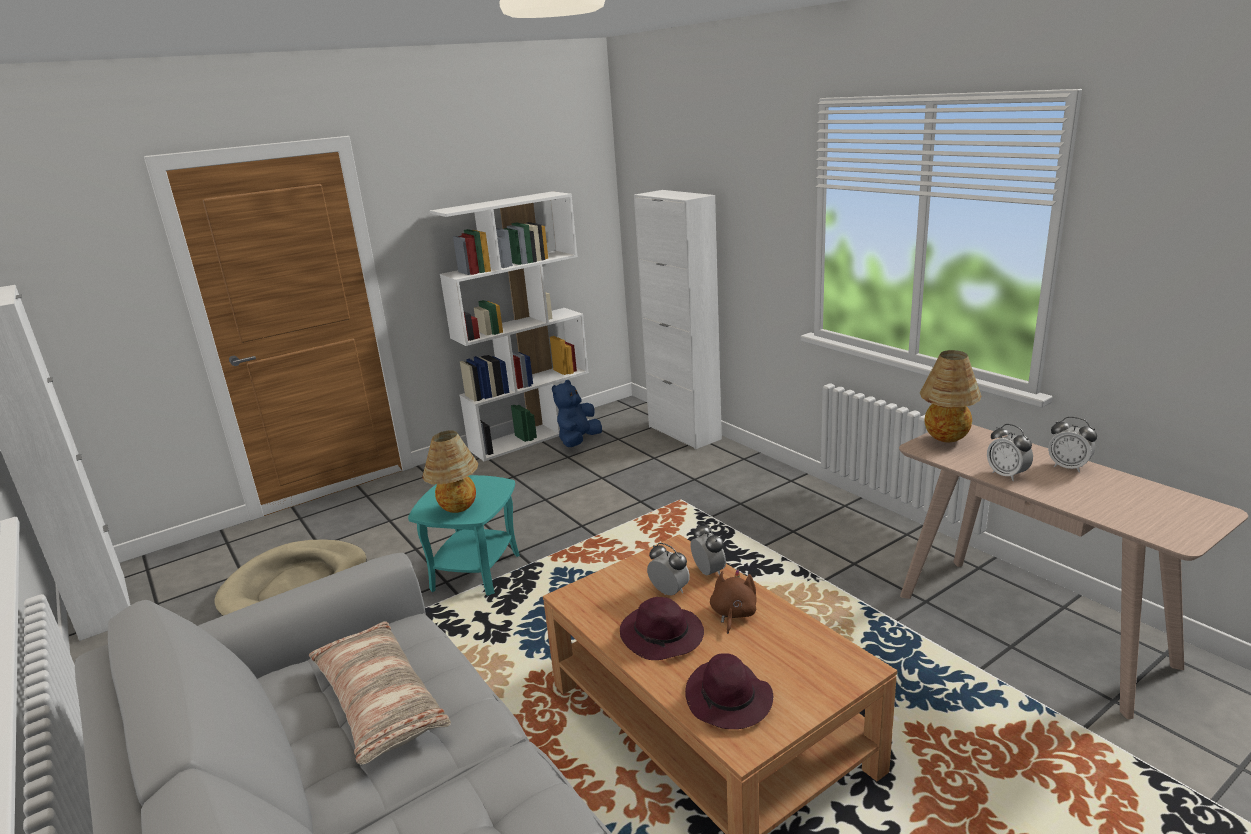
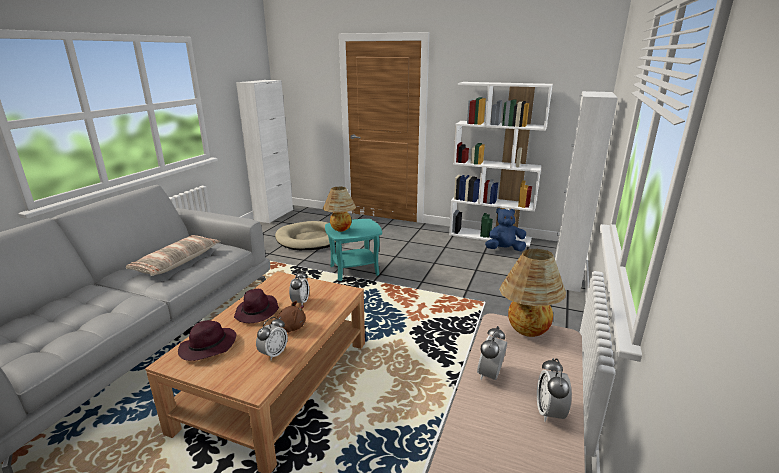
camera: 55 degrees right, 0 degrees up
(708, 572) = (328, 308): alarm clock -> alarm clock (273, 354)

